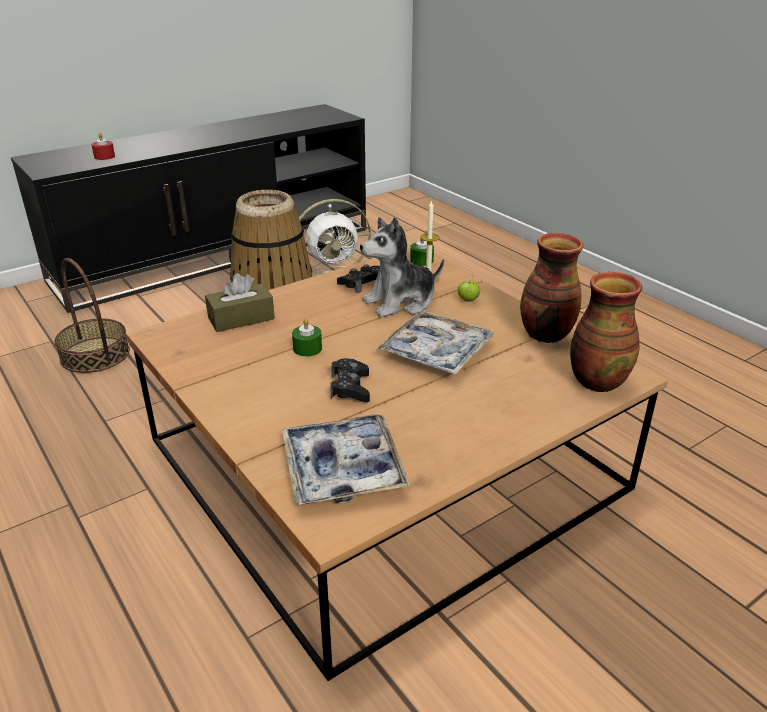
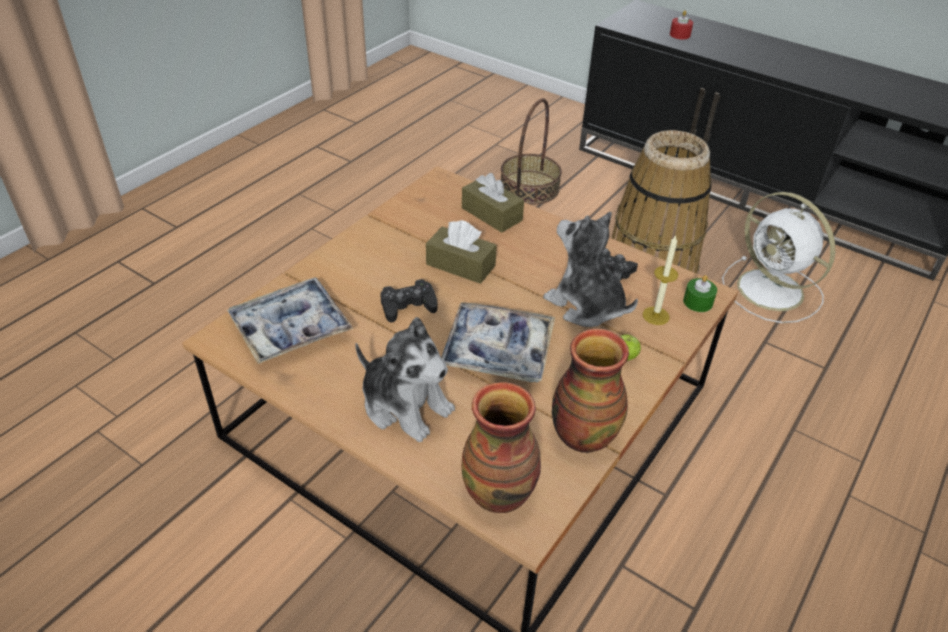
camera: 70 degrees right, 10 degrees up
(307, 348) = (460, 265): green candle -> brown tissue box
(487, 410) = (405, 405): none -> plush toy

